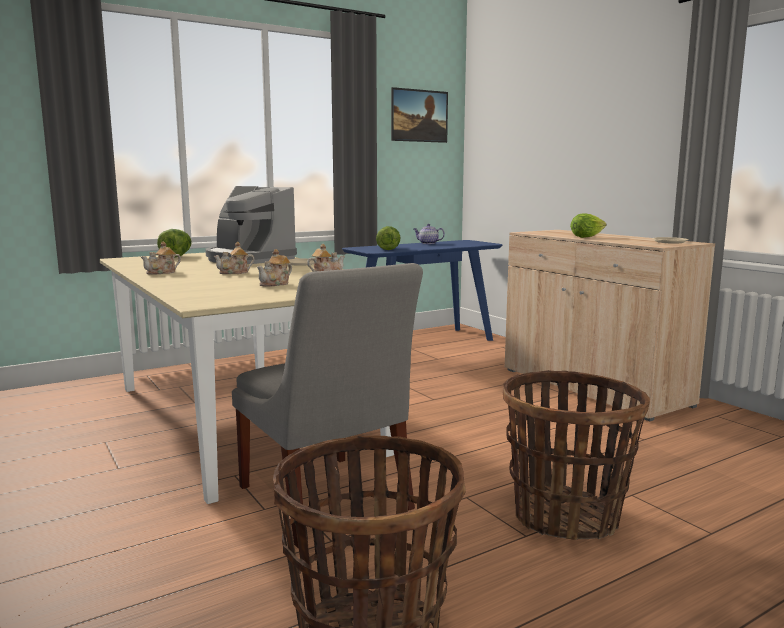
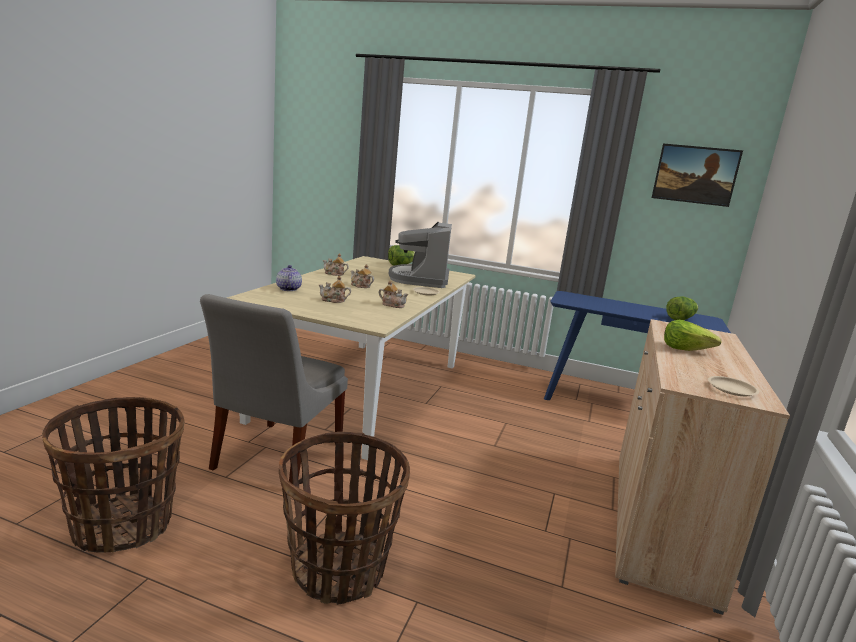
camera: 50 degrees right, 5 degrees up
(388, 249) = (586, 303): lettuce -> lettuce (680, 319)
(428, 243) = (653, 309): teapot -> teapot (288, 289)

